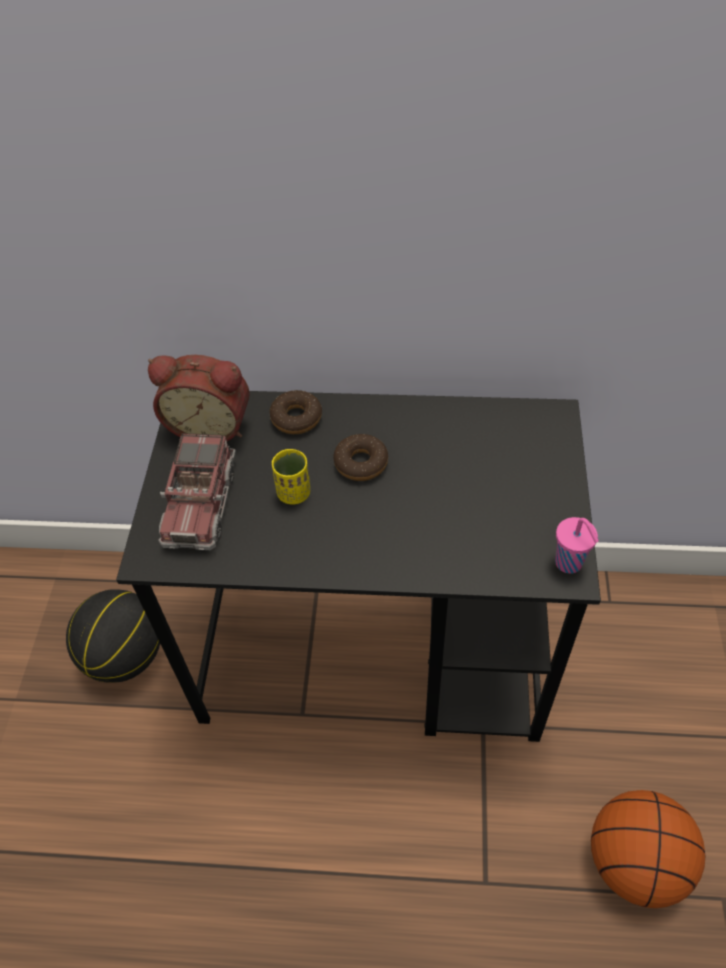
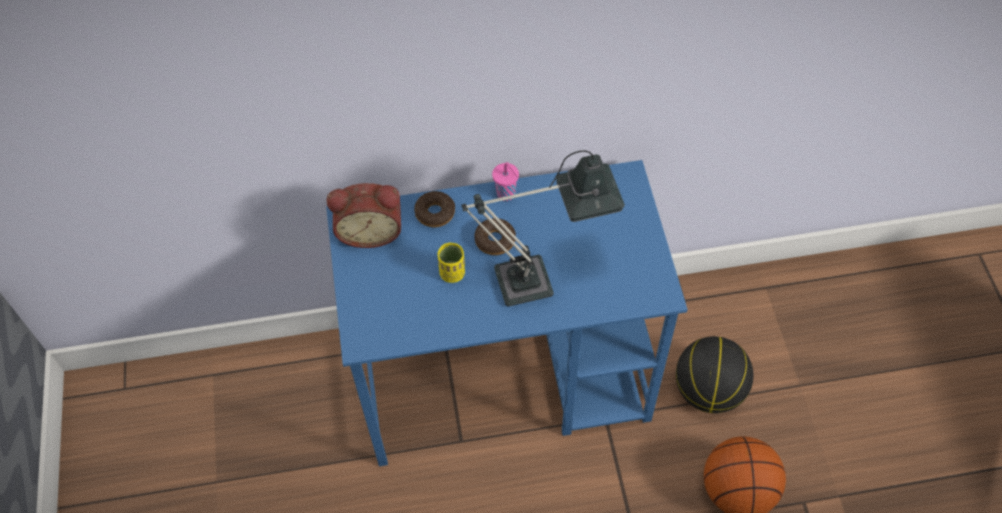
camera: 15 degrees left, 5 degrees up
(126, 656) = (299, 426): basketball -> basketball (709, 391)
(200, 504) = (385, 295): toy truck -> none
(375, 650) = (506, 378): black desk -> blue desk
(403, 520) = (538, 279): none -> table lamp
(570, 564) = (662, 287): pink cup -> pink cup (507, 195)

